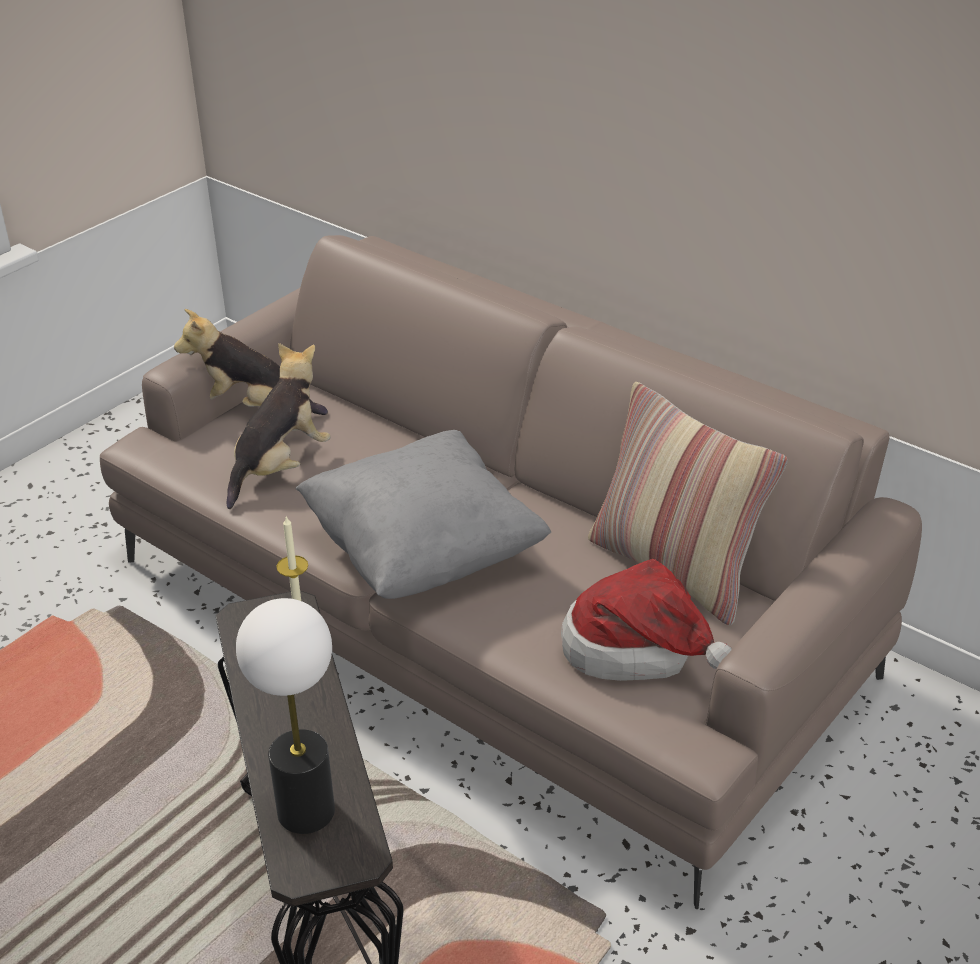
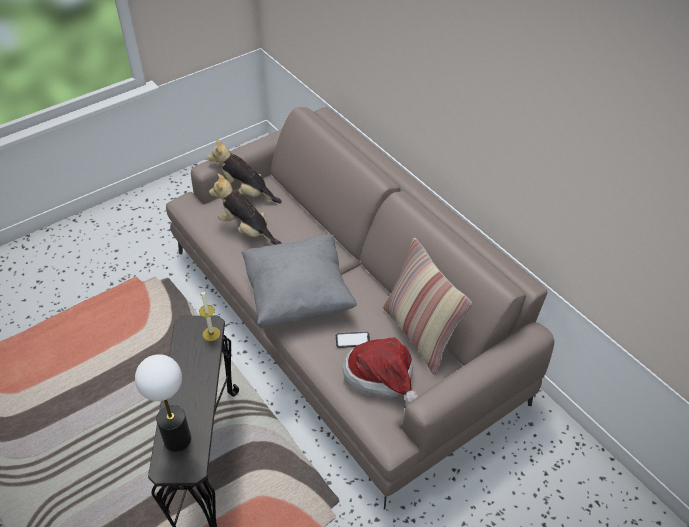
camera: 15 degrees right, 10 degrees up
(280, 466) = (247, 230): plush toy -> plush toy turned 105 degrees counterclockwise
(556, 601) = (352, 340): none -> phone

